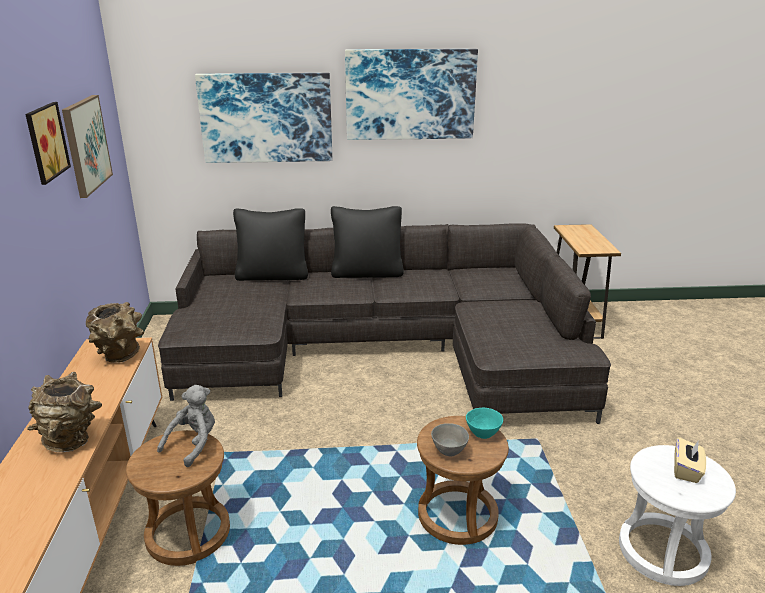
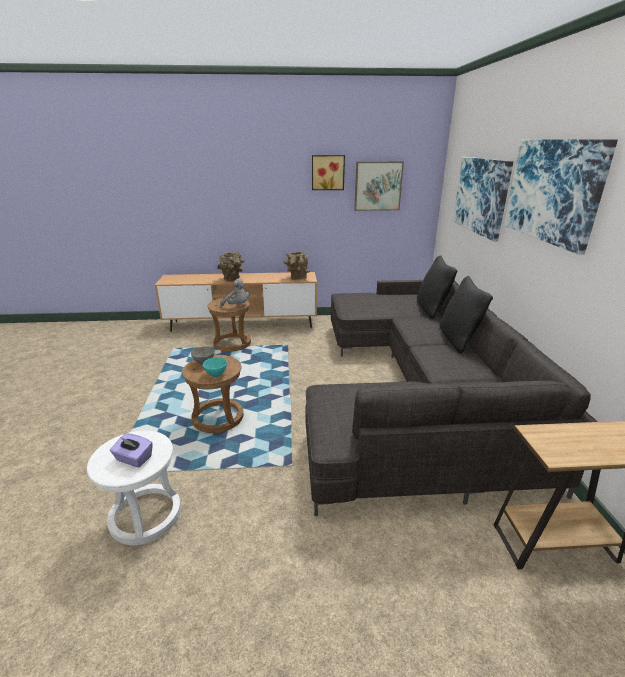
camera: 90 degrees right, 0 degrees up
(686, 470) = (133, 459): beige tissue box -> purple tissue box

